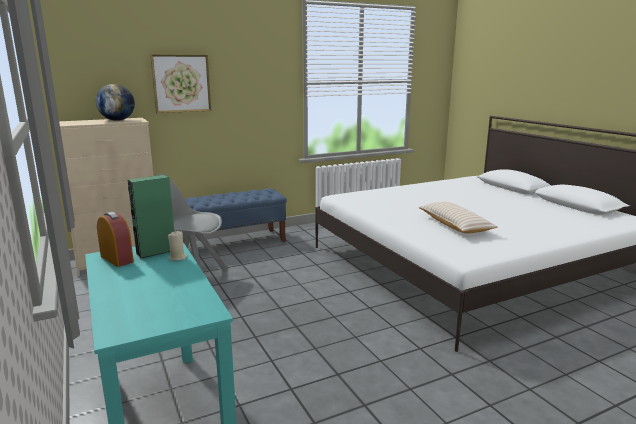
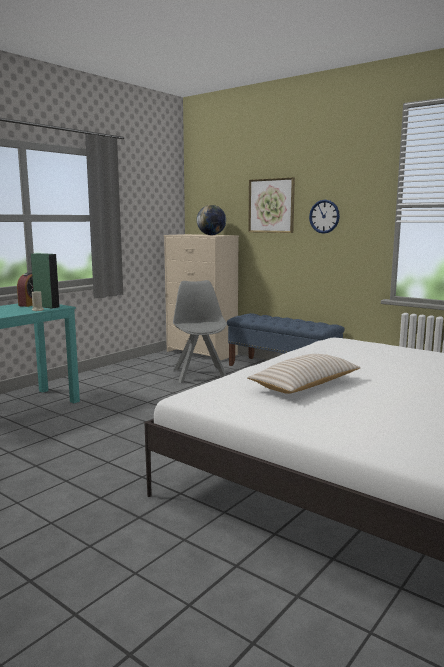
camera: 65 degrees right, 5 degrees down
(242, 93) = (324, 216): none -> wall clock

